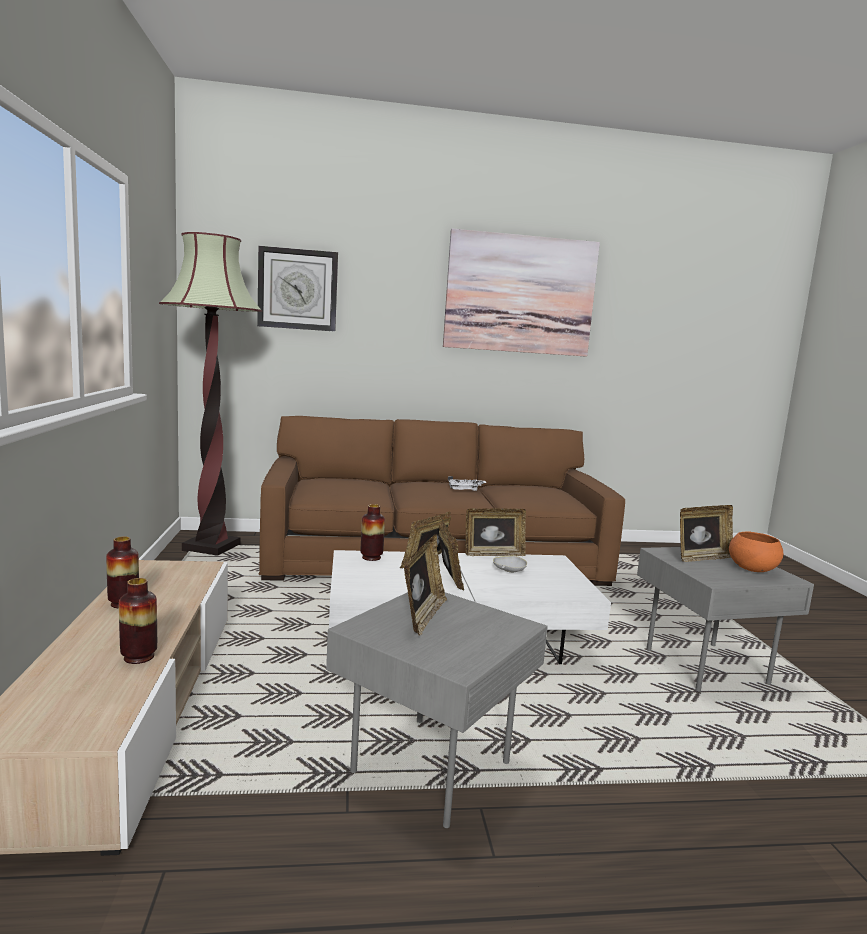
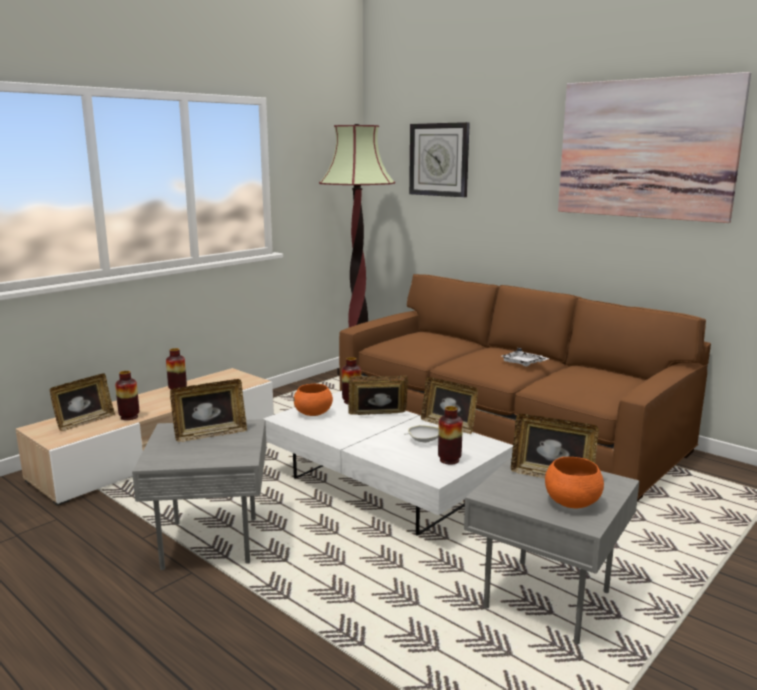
camera: 50 degrees right, 5 degrees up
(367, 578) = (313, 414): none -> orange bowl
(448, 579) = (362, 431): picture frame -> picture frame (84, 422)
(562, 579) = (449, 460): none -> vase

